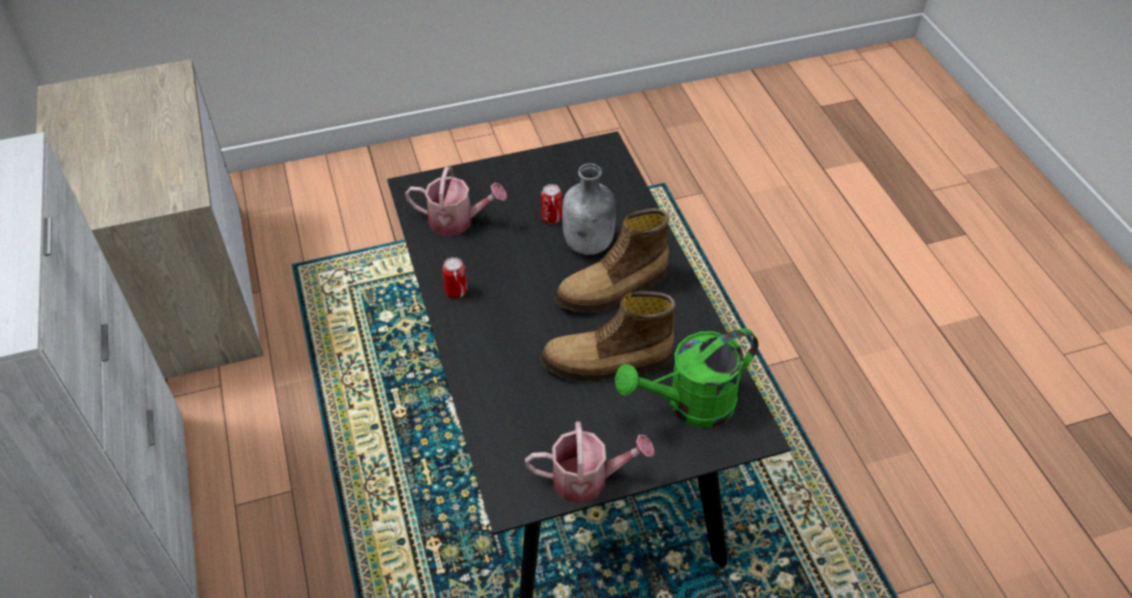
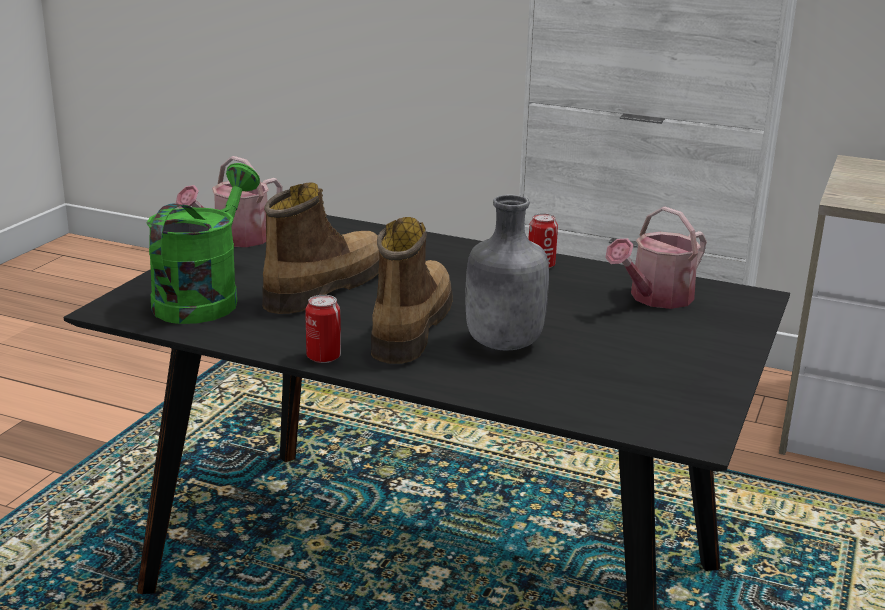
camera: 130 degrees right, 25 degrees down
(551, 217) = (585, 343): can -> can (323, 357)

